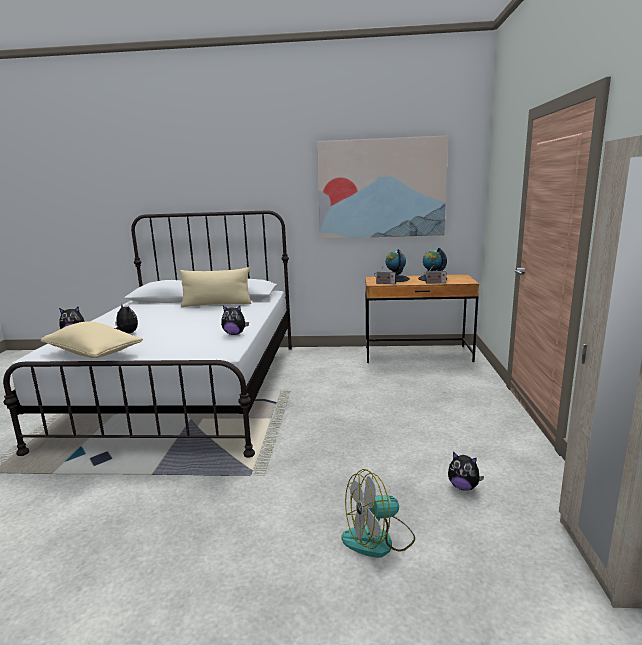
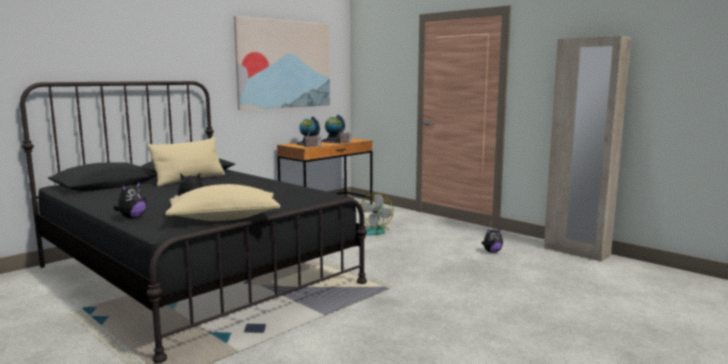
camera: 50 degrees left, 5 degrees down
(187, 389) = (195, 274): white bed -> black bed
(235, 334) = (295, 188): plush toy -> none
(378, 539) = (506, 280): fan -> fan (375, 231)

